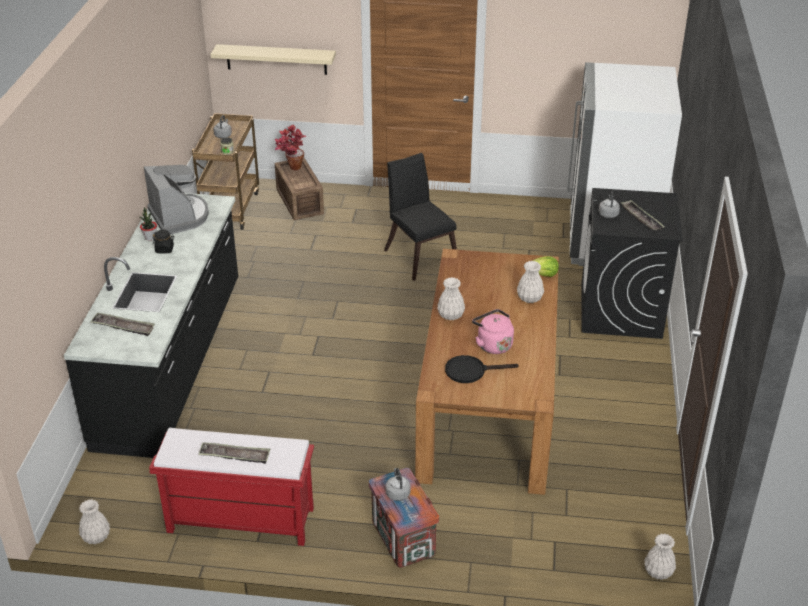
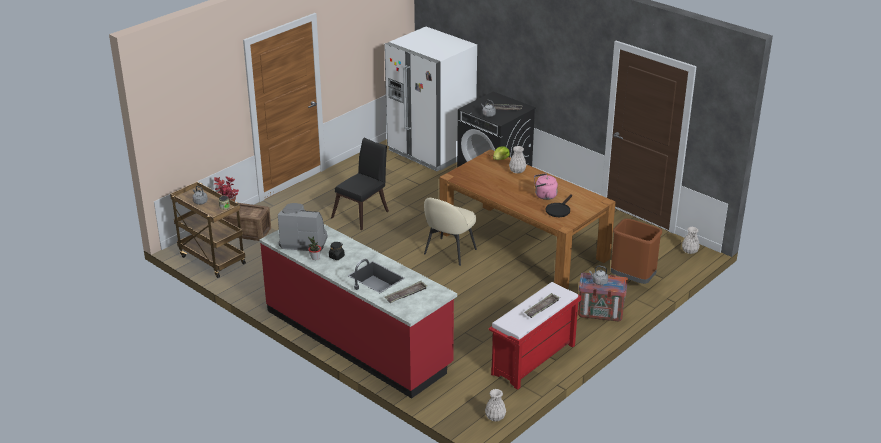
camera: 55 degrees left, 5 degrees down
(172, 362) = (358, 338): black counter -> red counter
(276, 59) = (195, 131): beige shelf -> none
(408, 350) = (449, 252): none -> beige chair
(419, 255) = (363, 213): black chair -> black chair turned 120 degrees clockwise
(450, 316) = (505, 198): white vase -> none
(516, 538) = (632, 279): none -> brown trash can

